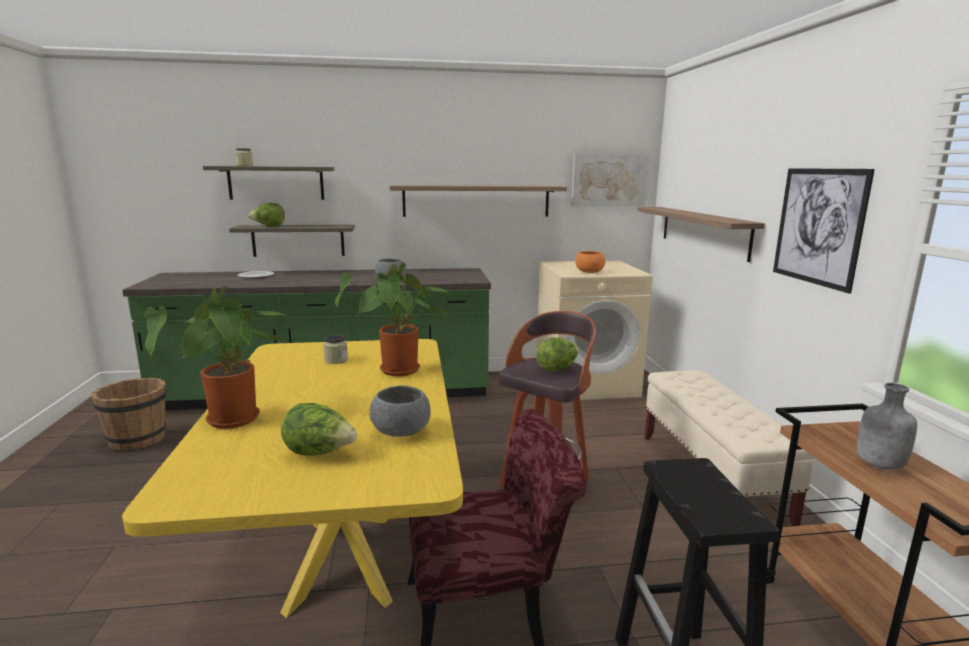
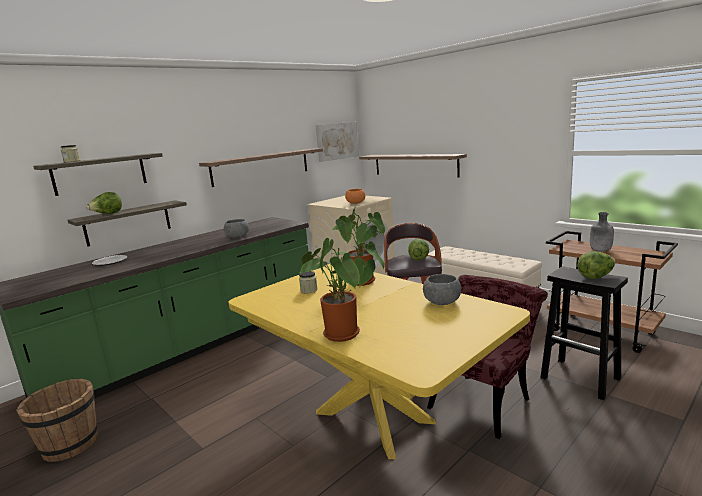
camera: 35 degrees left, 0 degrees up
(319, 453) = (432, 325): lettuce -> lettuce (596, 276)
(818, 226) = (506, 150): picture -> none

